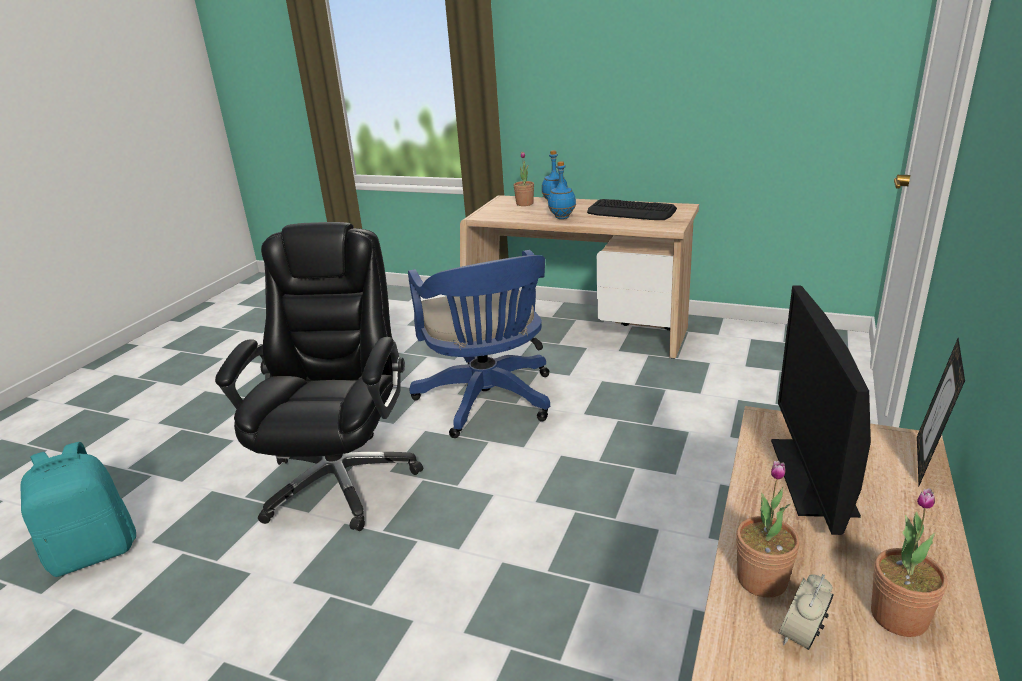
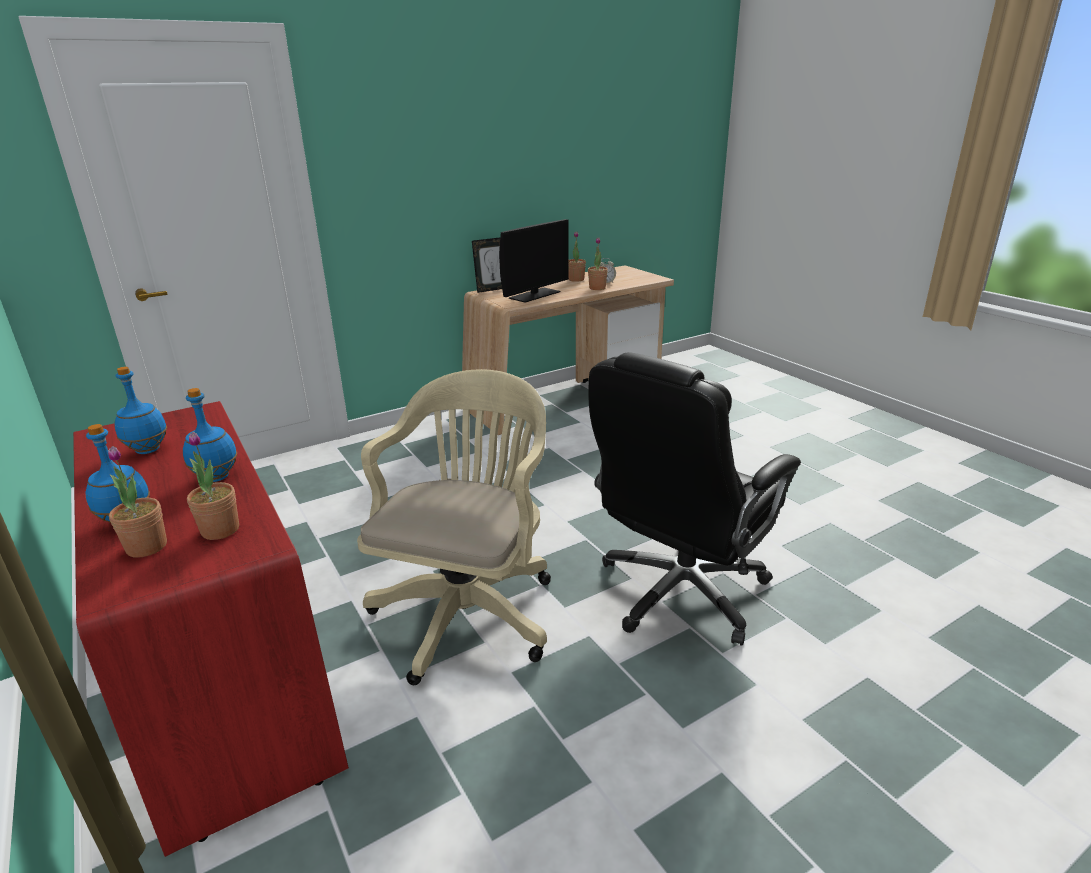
camera: 145 degrees left, 0 degrees up
(94, 552) = (944, 625): turquoise backpack -> none
(488, 402) = (469, 609): blue office chair -> beige office chair
(509, 212) = (220, 530): none -> potted plant
(575, 332) = (224, 670): beige desk -> red desk
(631, 212) = (147, 450): keyboard -> blue bottle

